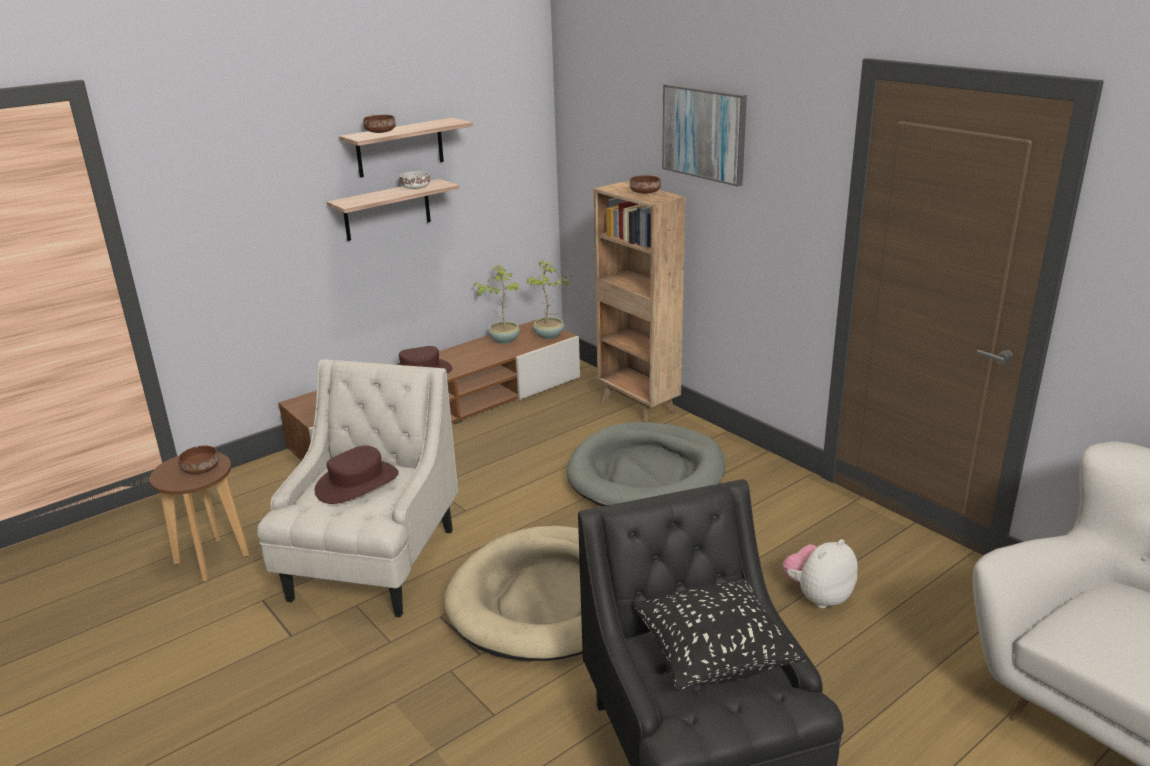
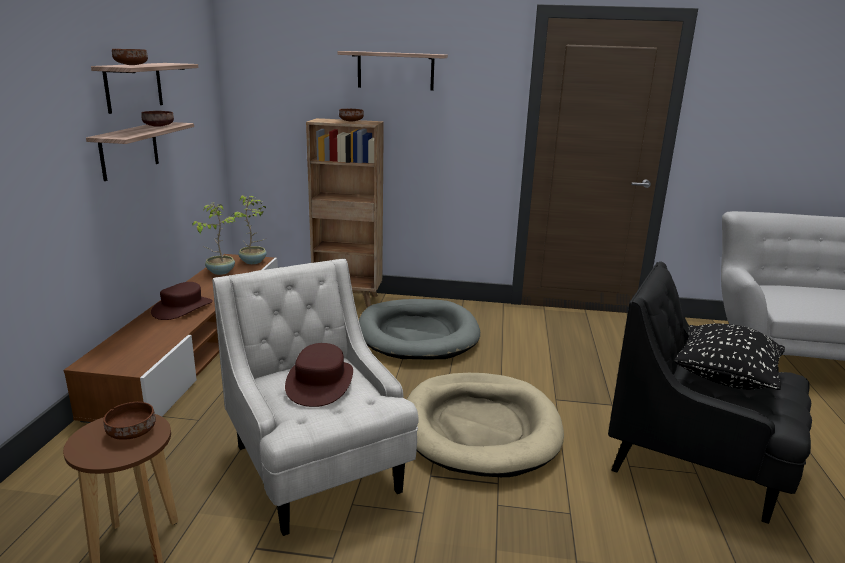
camera: 45 degrees left, 5 degrees down
(416, 188) = (158, 126): white bowl -> brown bowl
(704, 133) = (395, 71): picture -> shelf
(818, 596) = (606, 359): plush toy -> none

